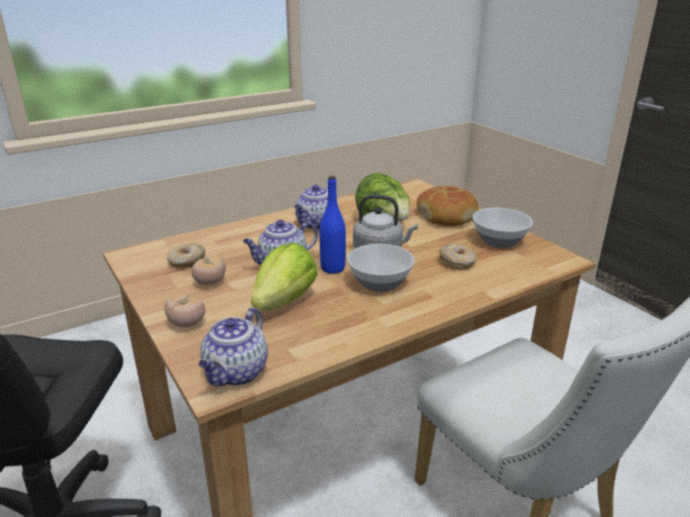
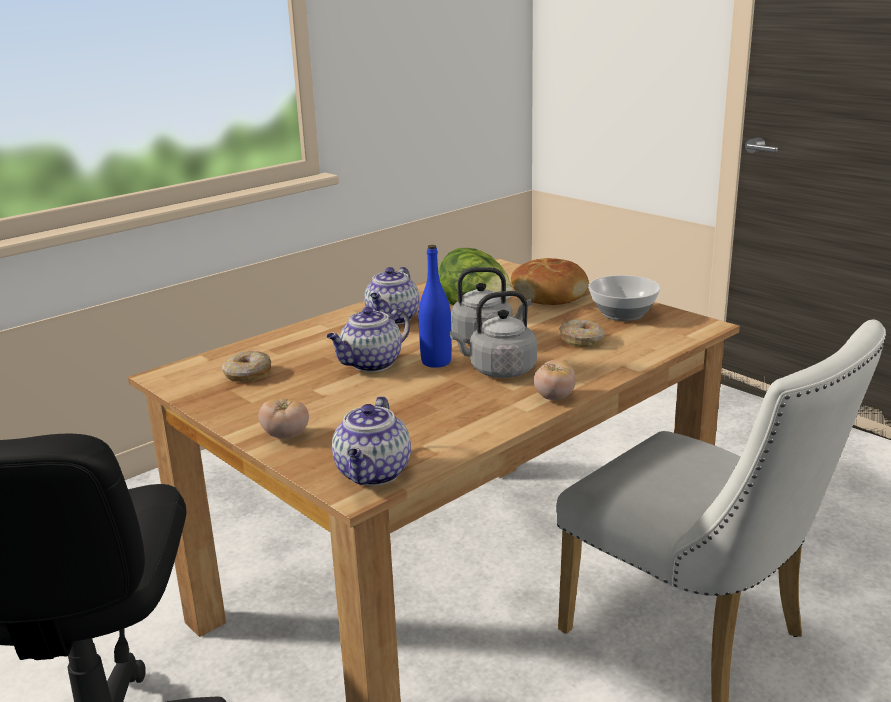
camera: 10 degrees left, 5 degrees down
(210, 282) = (290, 392): tomato -> tomato (554, 397)
(284, 301) = (394, 400): lettuce -> none
(379, 283) = (499, 371): bowl -> grey kettle

